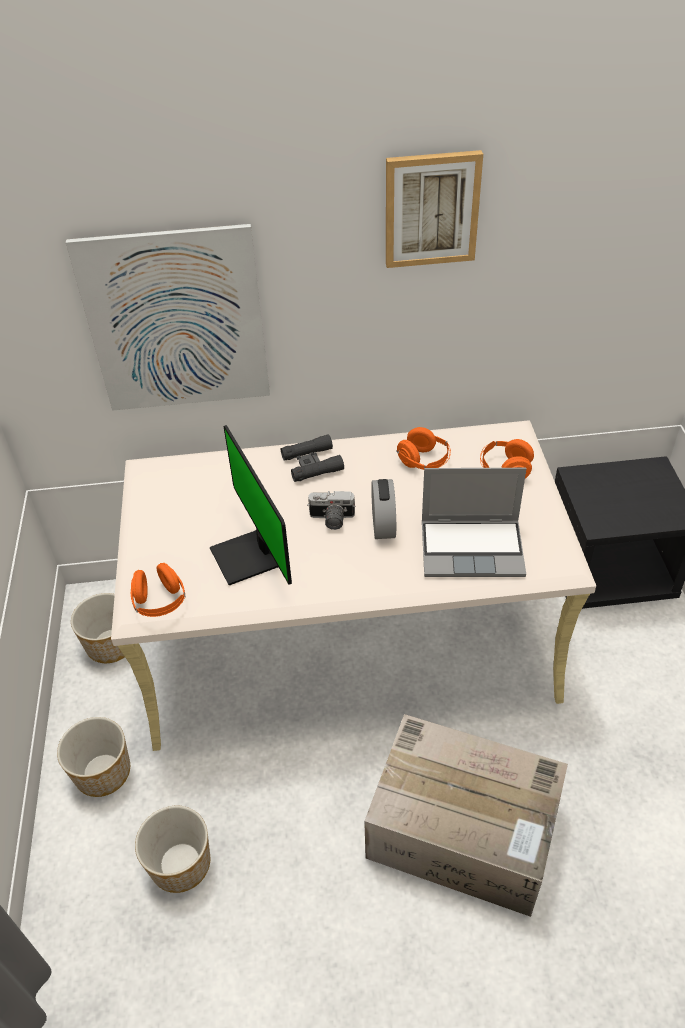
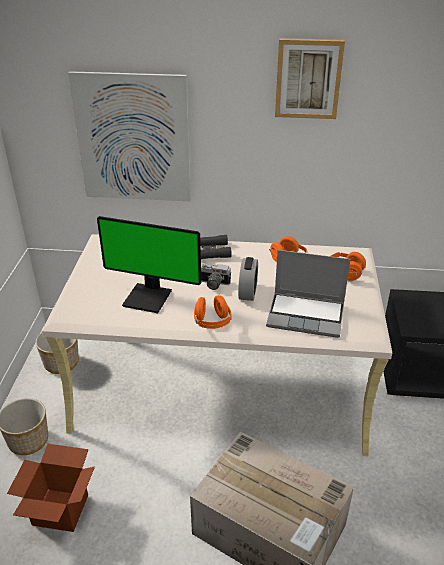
camera: 10 degrees right, 10 degrees down
(160, 602) = (81, 313): orange headphones -> orange headphones (212, 322)
(181, 863) = (60, 510): planter -> cardboard box
(248, 557) = (149, 297): monitor -> monitor turned 60 degrees counterclockwise

